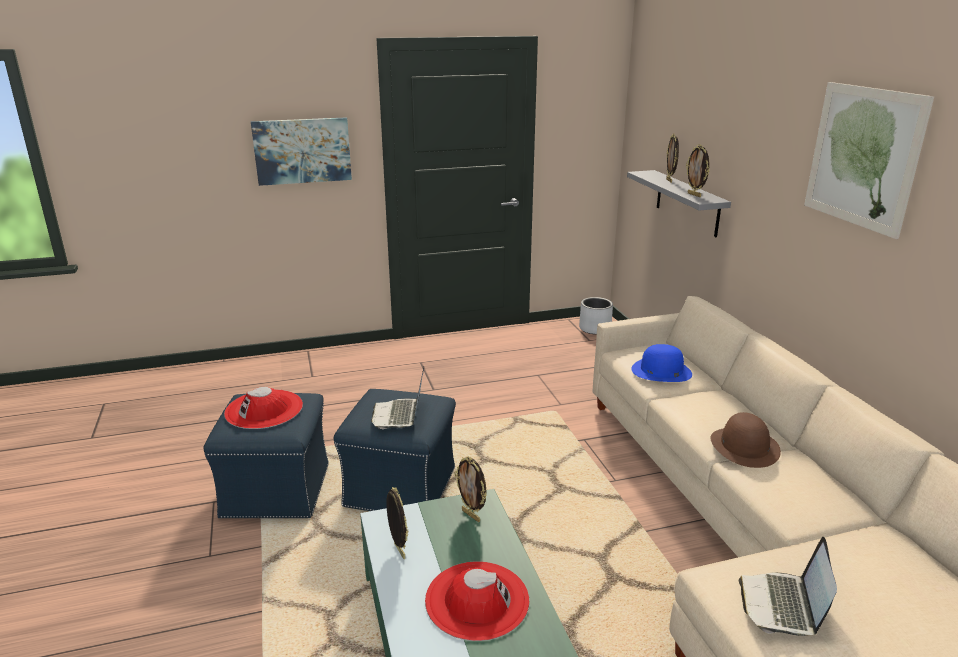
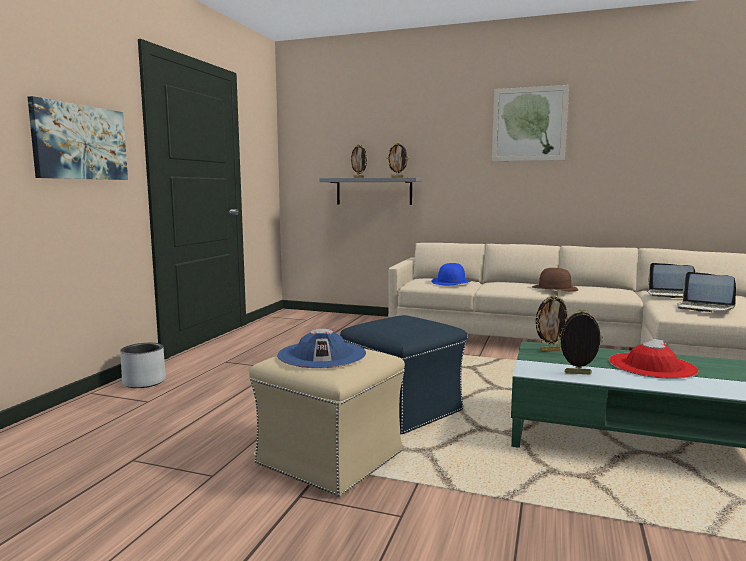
camera: 55 degrees left, 15 degrees down
(264, 409) = (322, 355): red hat -> blue hat
(276, 489) = (328, 458): blue ottoman -> beige ottoman
(399, 415) = (414, 325): laptop -> laptop (671, 294)
(594, 328) = (295, 315): grey planter -> grey planter (144, 382)

